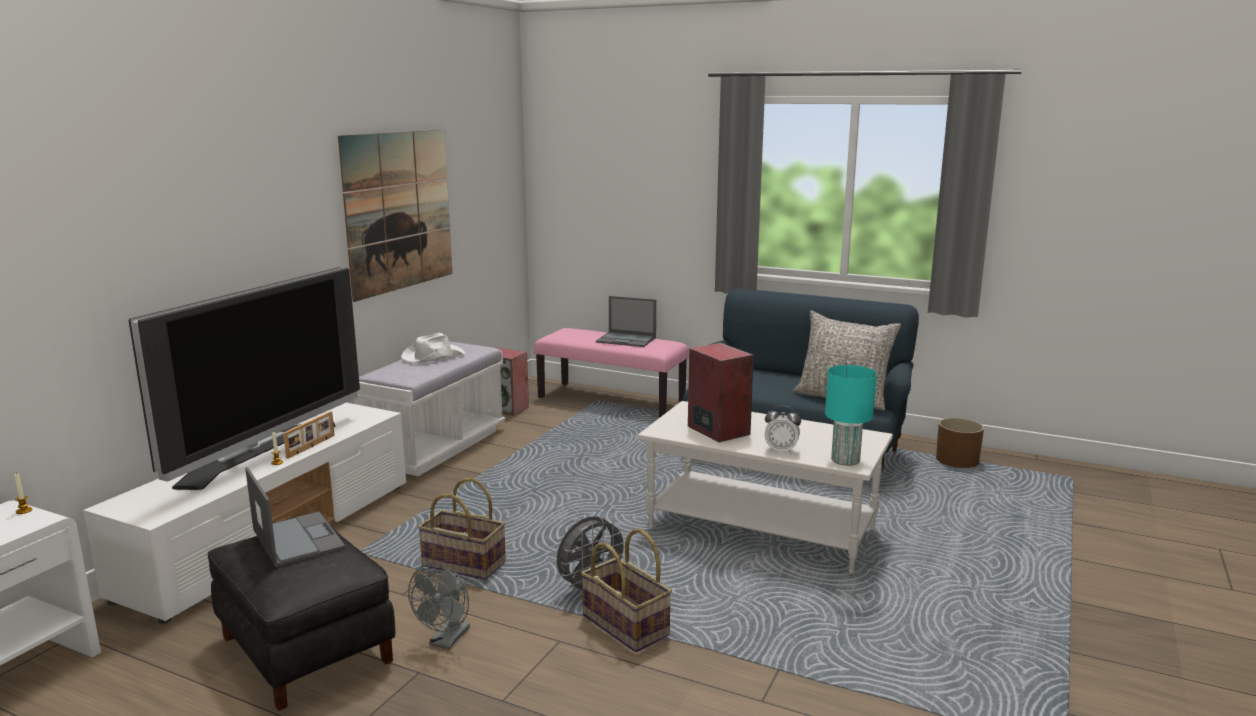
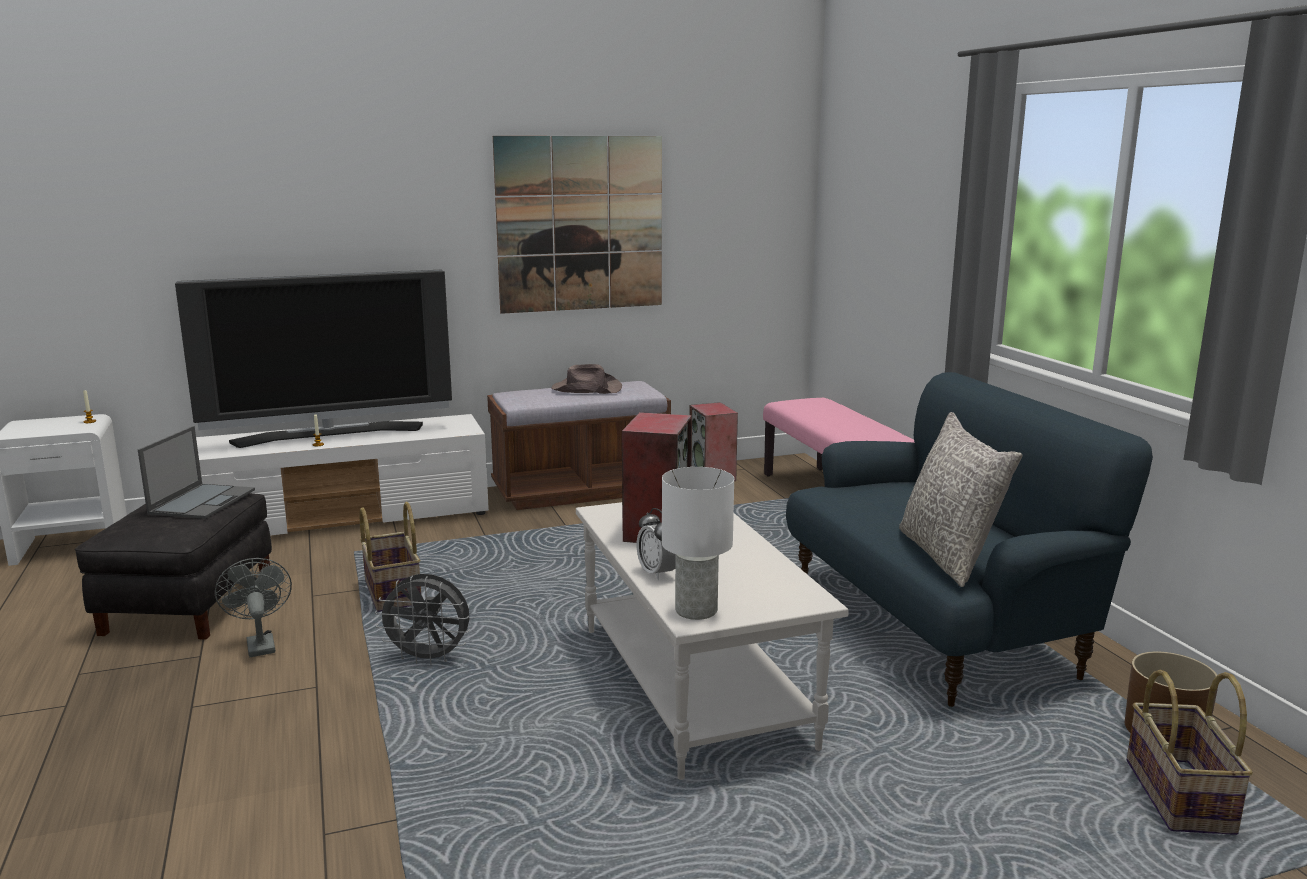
camera: 45 degrees right, 0 degrees up
(311, 446) = (365, 440): picture frame -> none
(432, 356) = (586, 389): white hat -> brown hat
(435, 447) = (580, 491): white bench -> brown bench
(446, 641) = (259, 644): grey fan -> grey fan turned 90 degrees clockwise
(627, 340) = (850, 422): laptop -> none
(627, 625) = (383, 703): basket -> basket (1181, 797)
(845, 460) = (695, 610): turquoise table lamp -> white table lamp

